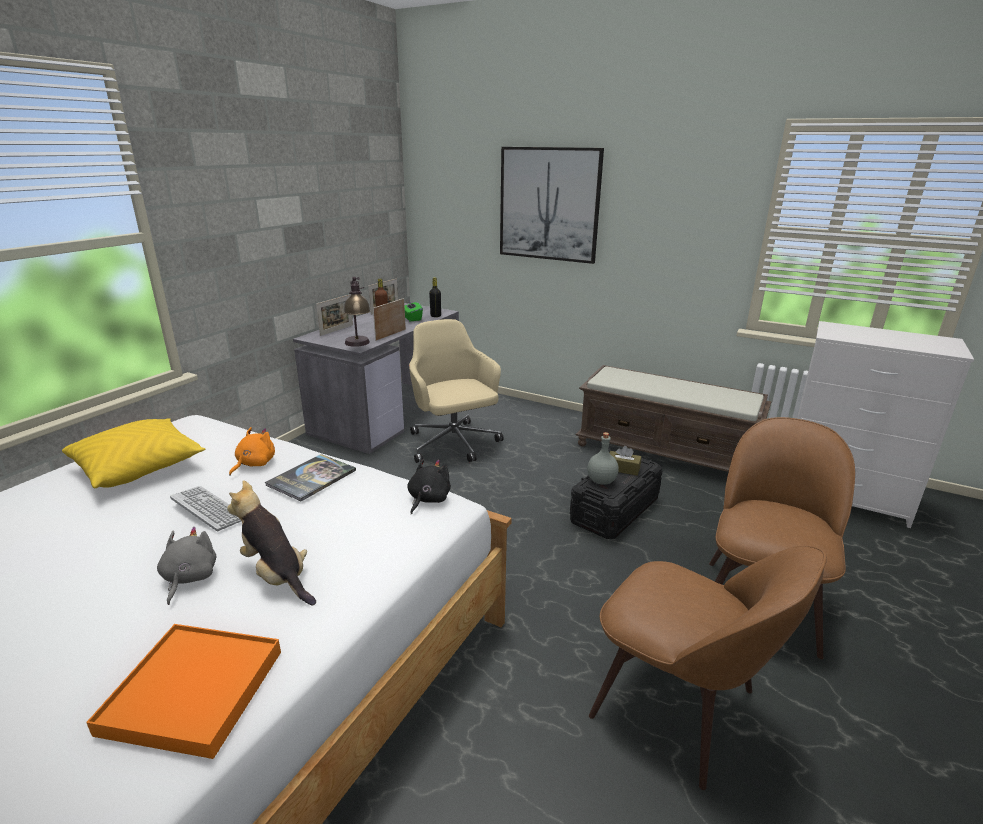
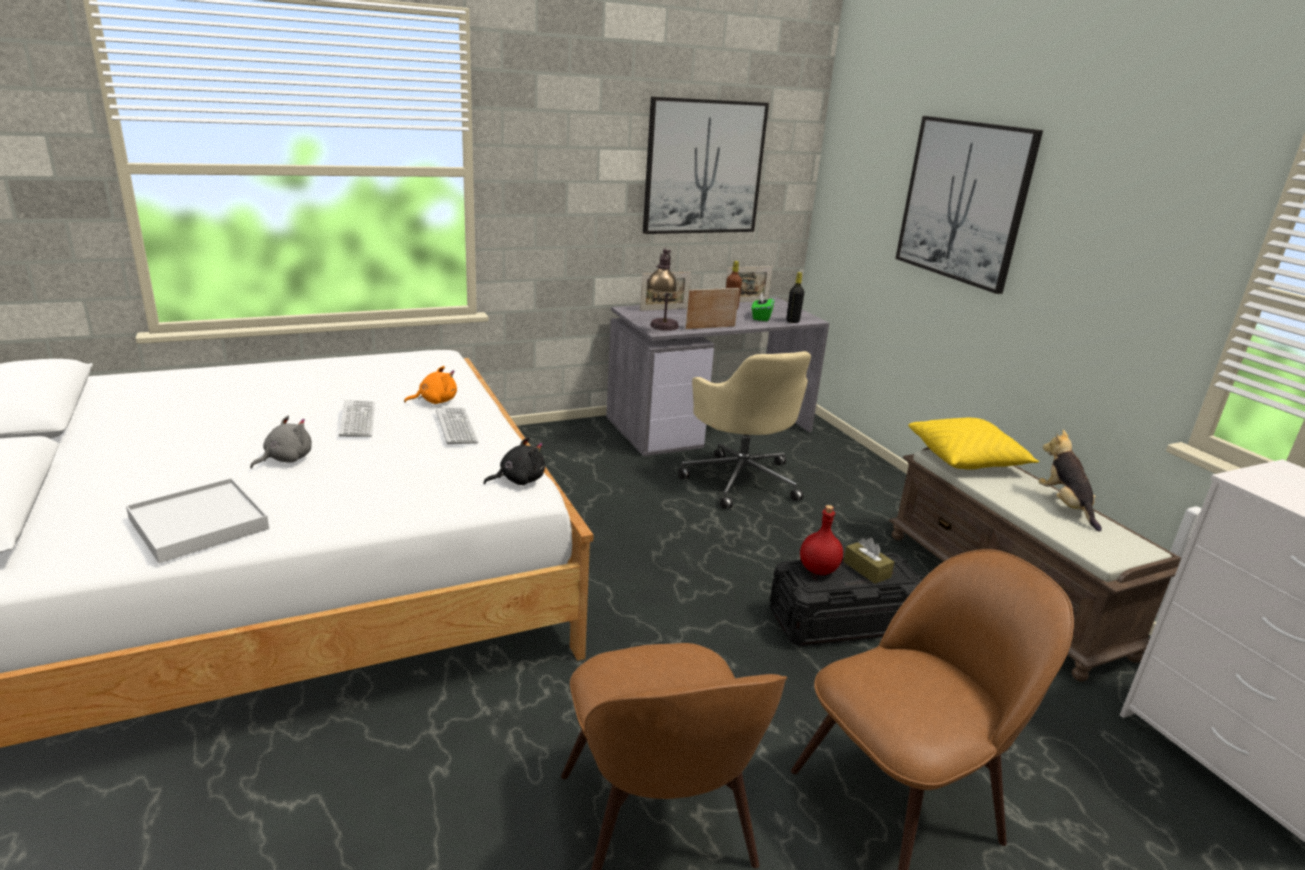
camera: 35 degrees right, 0 degrees up
(139, 467) = (361, 375): yellow pillow -> yellow pillow (967, 458)
(193, 691) = (199, 524): orange tray -> white tray
(277, 575) = (336, 483): plush toy -> plush toy (1065, 506)
(311, 478) = (456, 427): book -> keyboard
(335, 206) = (704, 167): none -> picture
(454, 444) = (741, 479): beige office chair -> beige office chair turned 150 degrees clockwise
(601, 481) = (818, 569): grey bottle -> red bottle

